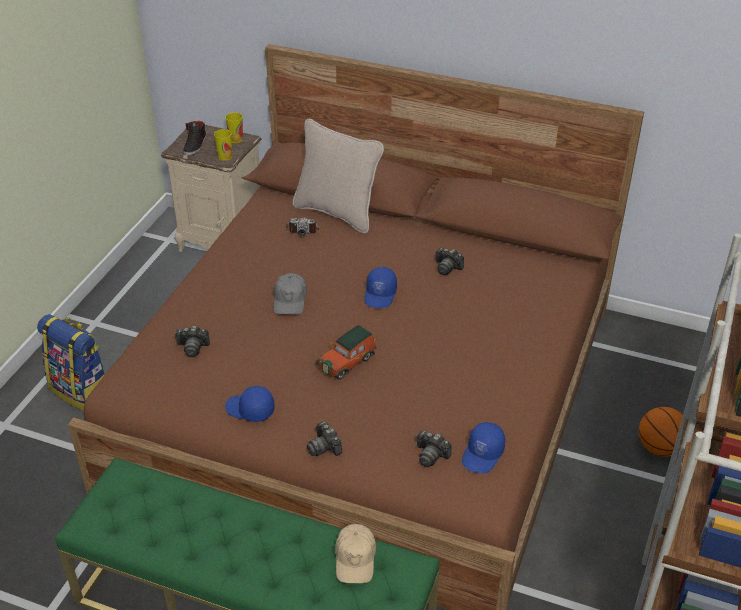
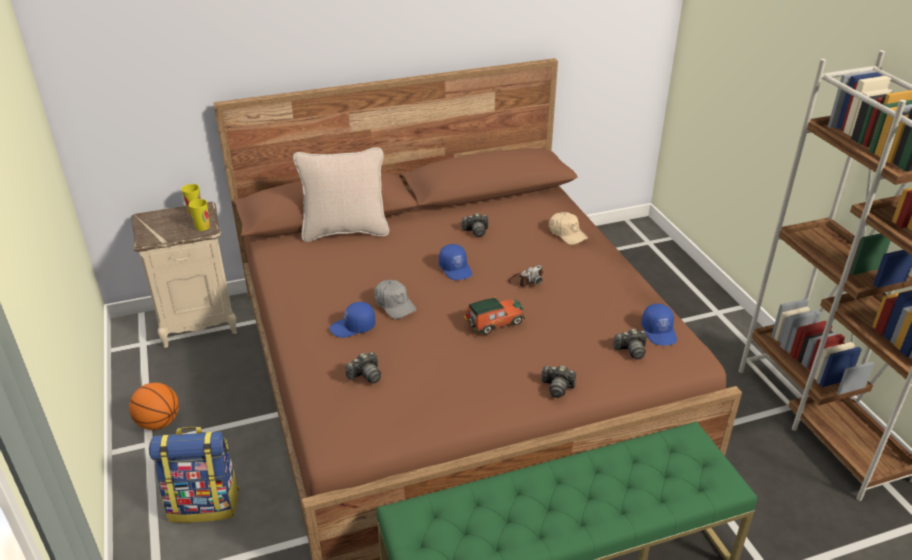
camera: 40 degrees left, 5 degrees down
(195, 145) = (162, 229): black shoe -> none
(250, 410) = (470, 395): blue cap -> blue cap (353, 327)
(302, 229) = (333, 253): camera -> camera (526, 280)
(347, 361) = (493, 323): toy car -> toy car turned 120 degrees counterclockwise
(355, 558) = (653, 455): beige cap -> beige cap (567, 234)
(659, 448) = (668, 301): basketball -> basketball (159, 422)

